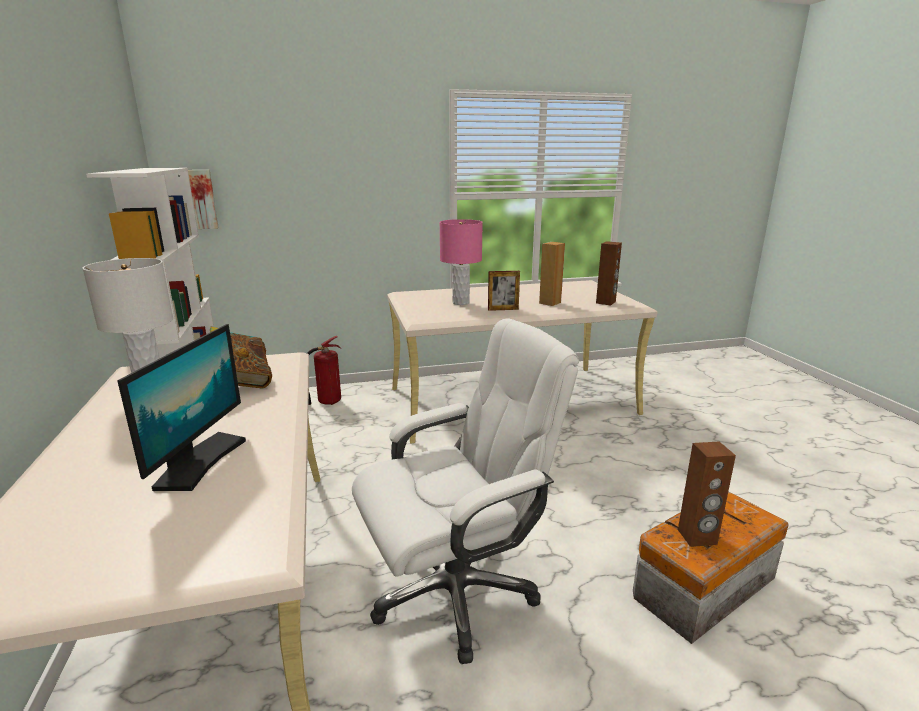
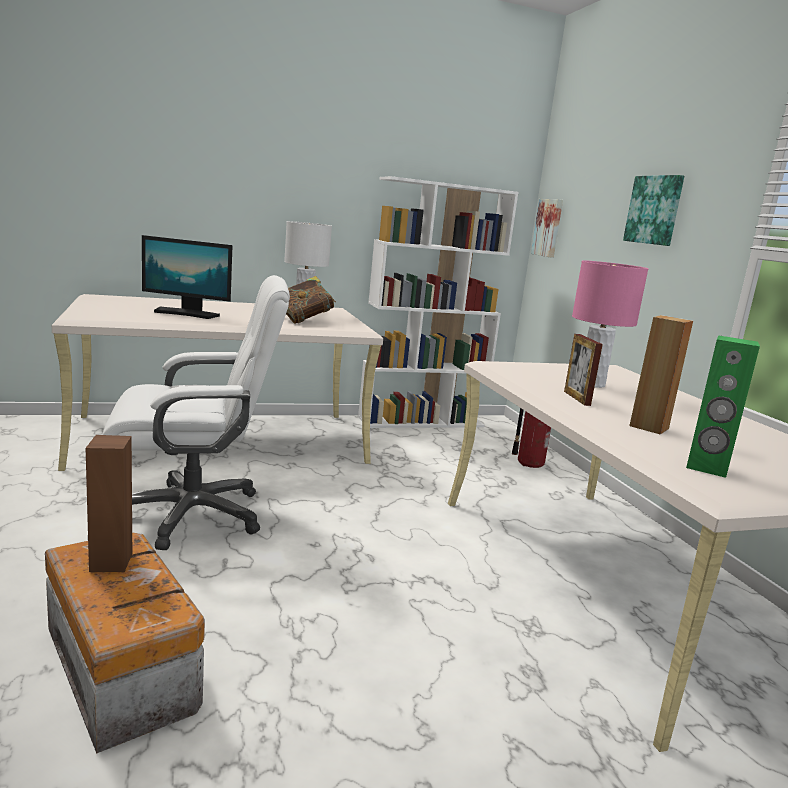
camera: 85 degrees right, 5 degrees down
(352, 174) = (655, 210): none -> picture
(456, 591) = (193, 514): white office chair -> white office chair turned 75 degrees counterclockwise
(606, 302) = (706, 468): brown speaker -> green speaker

